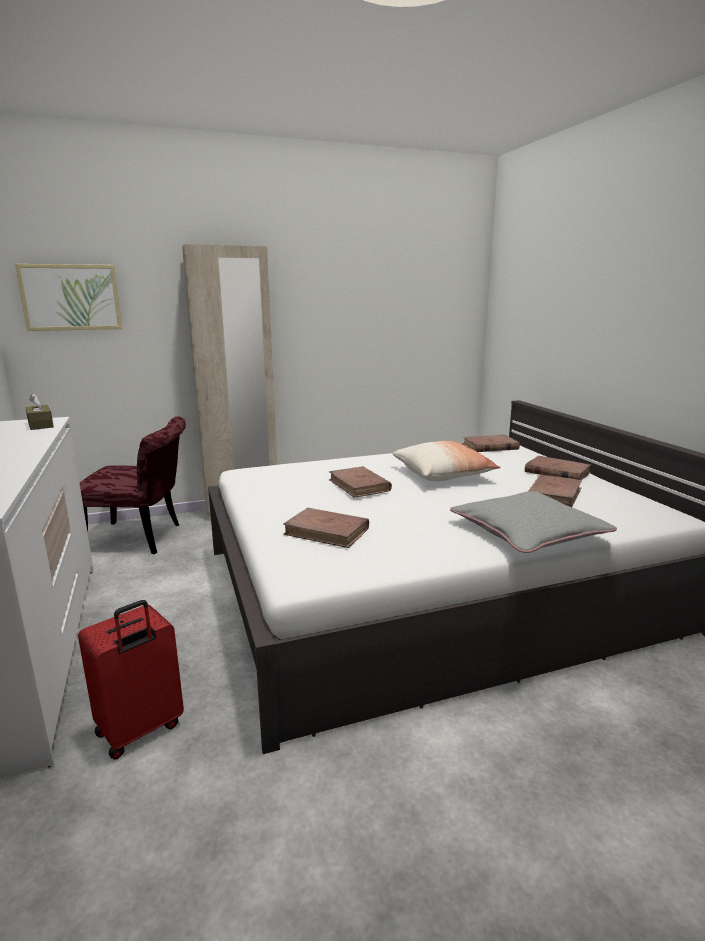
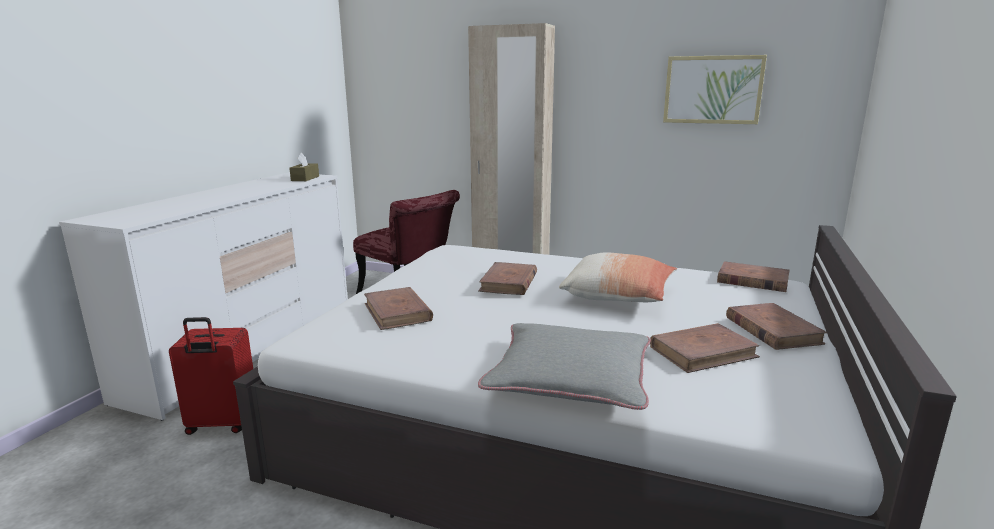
camera: 40 degrees right, 0 degrees up
(71, 297) = (394, 77): picture -> picture (712, 90)

